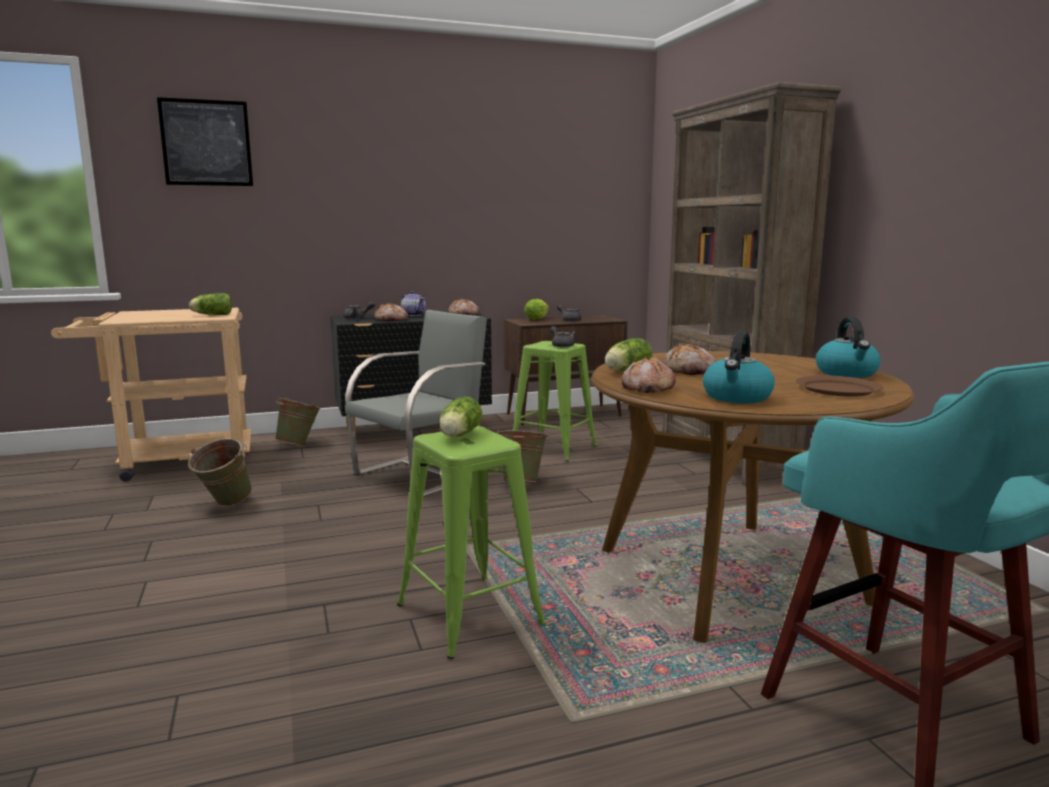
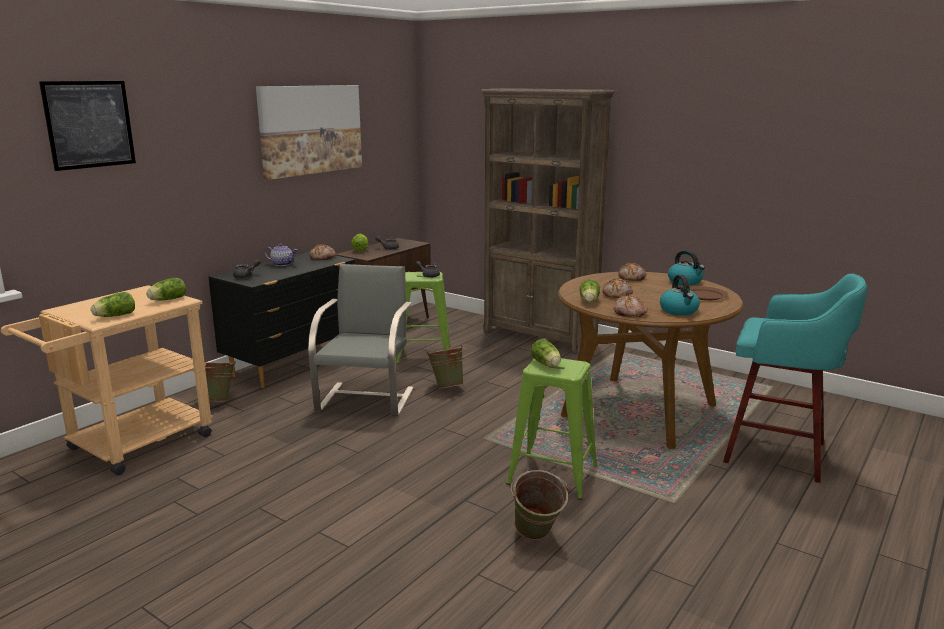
camera: 35 degrees left, 5 degrees up
(141, 318) = (114, 316): none -> lettuce
(224, 505) = (259, 465): green bucket -> green bucket (536, 538)
(391, 320) = (282, 273): bread -> bread (632, 278)
(480, 171) = (310, 129): none -> picture

